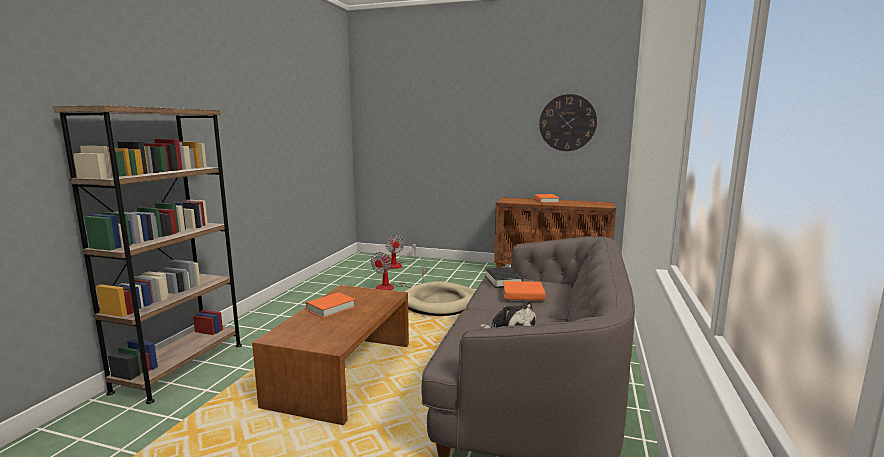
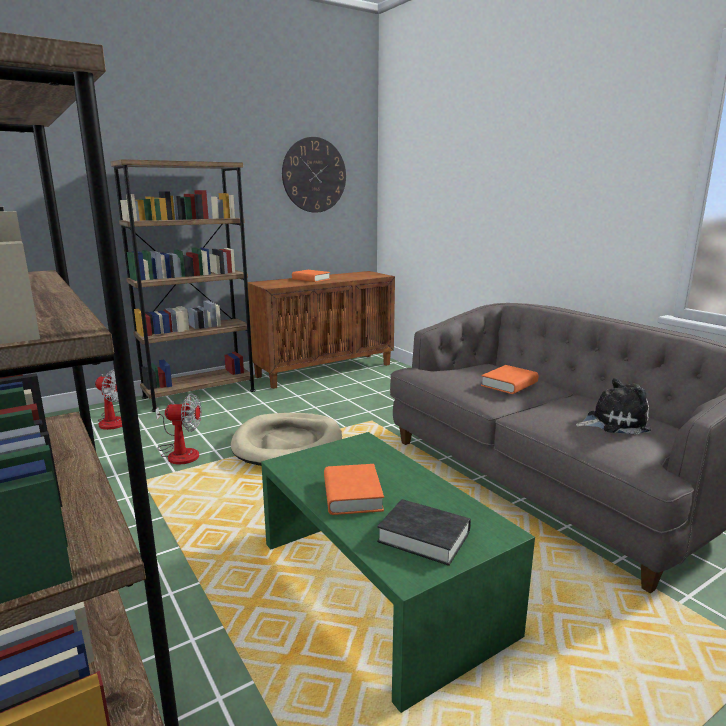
camera: 50 degrees left, 5 degrees up
(343, 373) = (381, 586): brown coffee table -> green coffee table
(391, 287) = (180, 453): fan -> fan turned 60 degrees counterclockwise
(455, 265) = (199, 394): none -> brown bookcase
(503, 281) = (454, 377): black book -> black book (424, 537)

